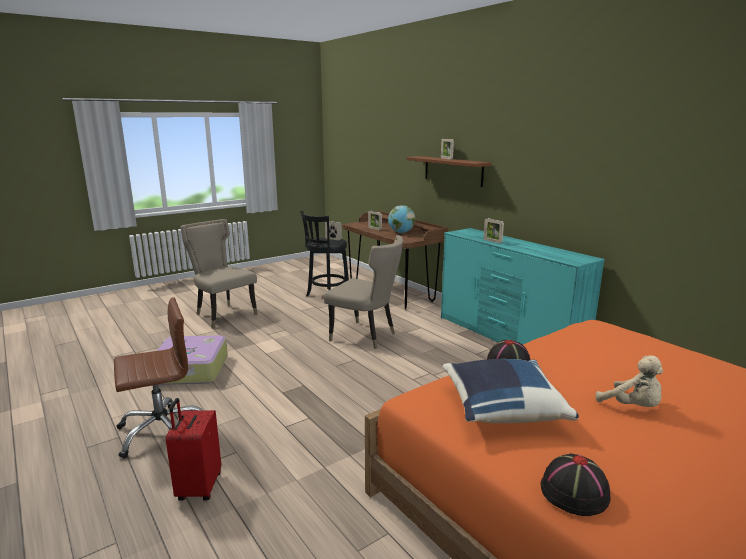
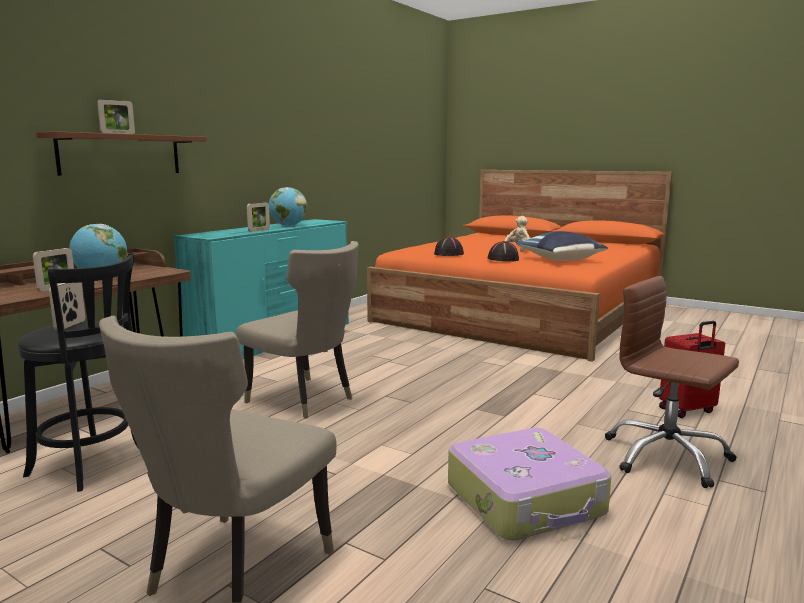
camera: 110 degrees left, 5 degrees down
(366, 336) = (305, 400): beige chair -> beige chair turned 120 degrees clockwise
(527, 248) = (288, 226): none -> globe
(574, 493) = (610, 254): black hat -> black hat (449, 254)

